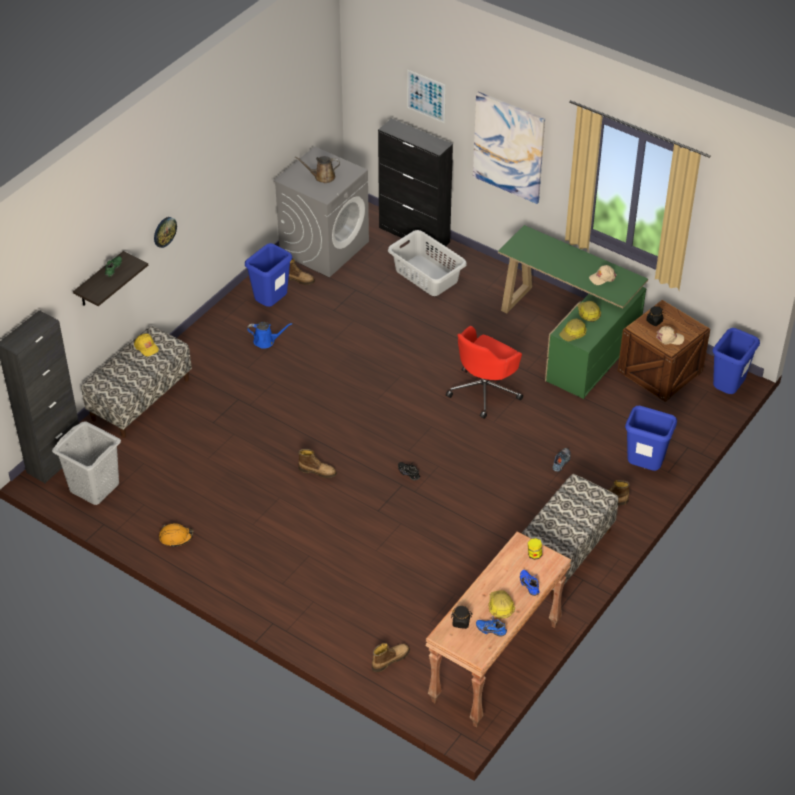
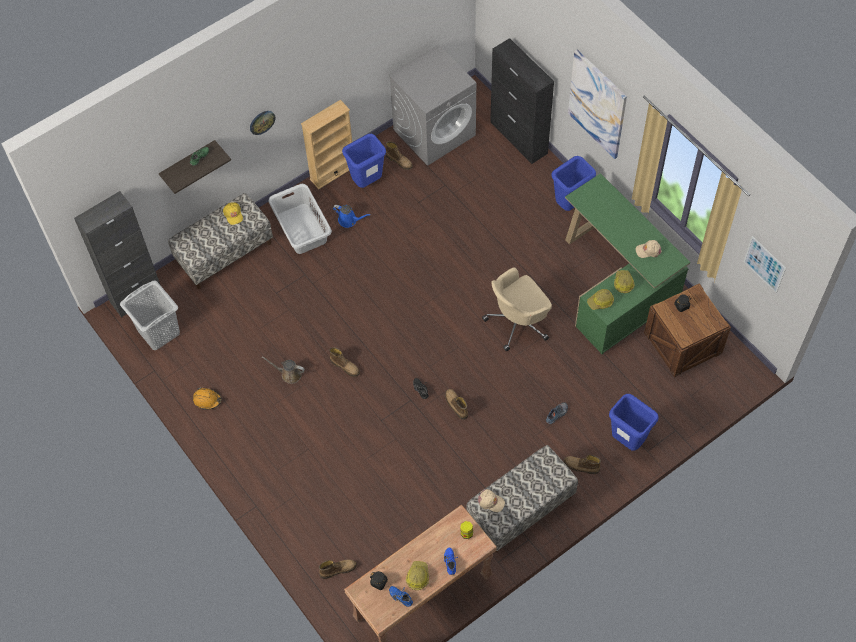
camera: 20 degrees right, 15 degrees up
(230, 303) = (332, 172): none -> beige bookcase
(322, 177) = (432, 81): brown watering can -> brown watering can (289, 374)
(426, 96) = (537, 33): picture -> picture (764, 264)
(426, 275) = (513, 185): grey laundry basket -> grey laundry basket (302, 228)
(452, 478) = (456, 405): none -> boot
(485, 391) = (518, 322): red office chair -> beige office chair
(669, 338) = (688, 328): beige cap -> beige cap (491, 501)
(727, 390) = (736, 380): blue trash can -> blue trash can (570, 205)

